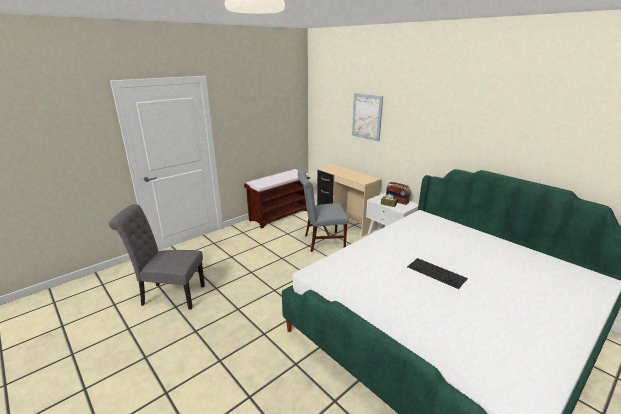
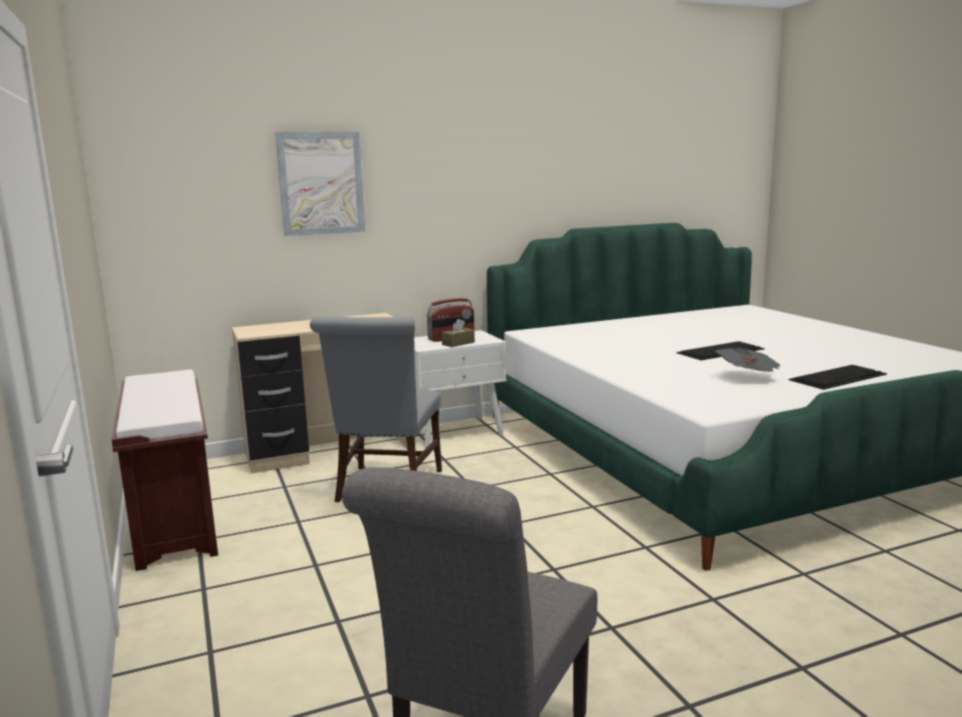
camera: 70 degrees left, 10 degrees down
(380, 283) = (748, 377): none -> newspaper
(407, 317) = (838, 377): none -> keyboard

